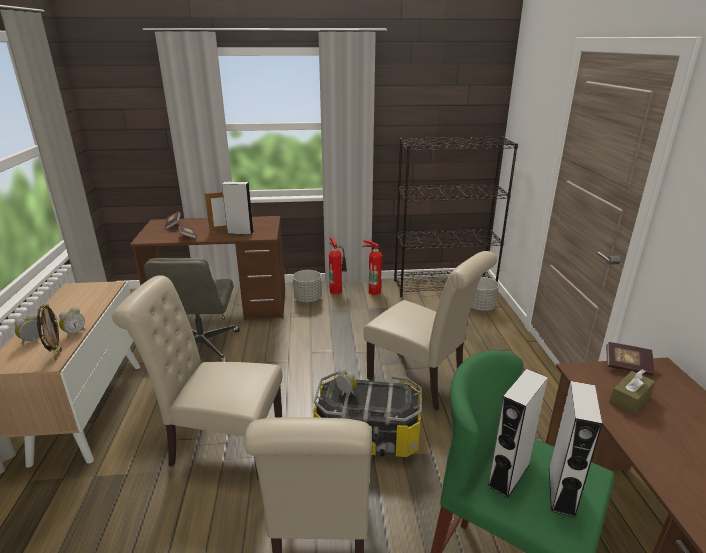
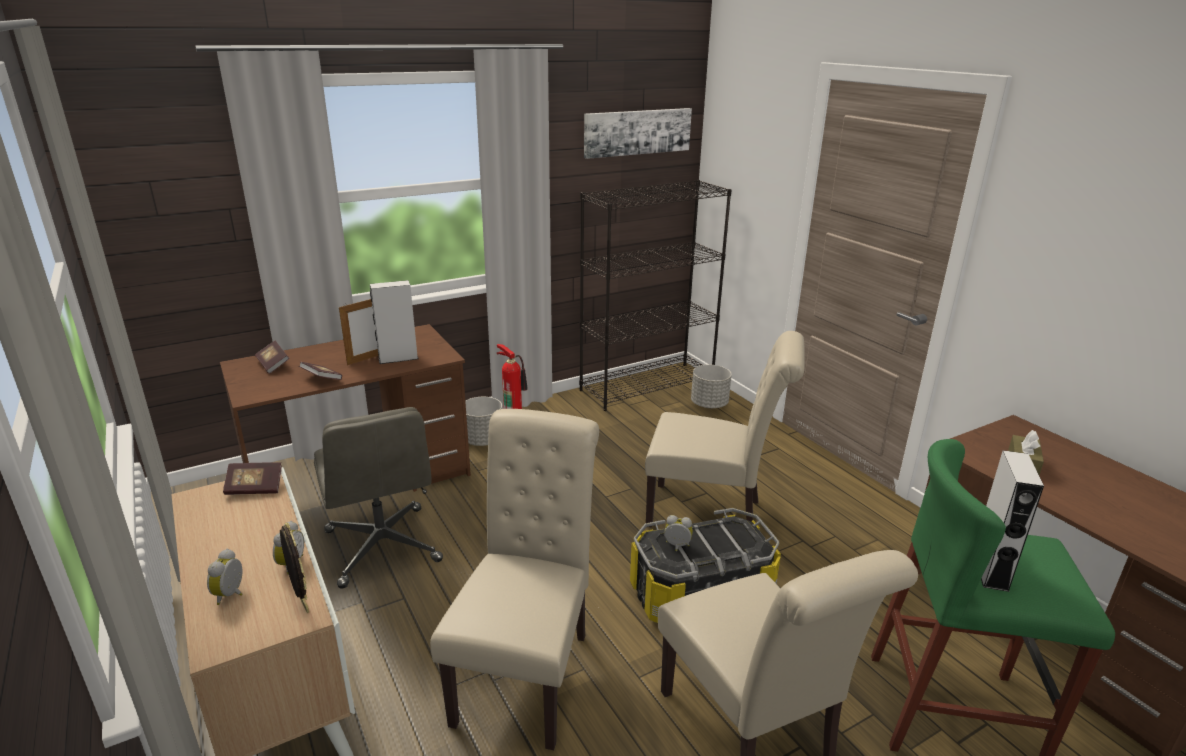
camera: 25 degrees left, 0 degrees up
(220, 446) = (527, 670): beige chair -> beige chair turned 120 degrees clockwise
(374, 291) = (565, 410): fire extinguisher -> none
(451, 96) = (637, 132): none -> picture
(561, 491) = (1043, 569): grey speaker -> none
(627, 366) = (991, 432): book -> book (255, 488)

